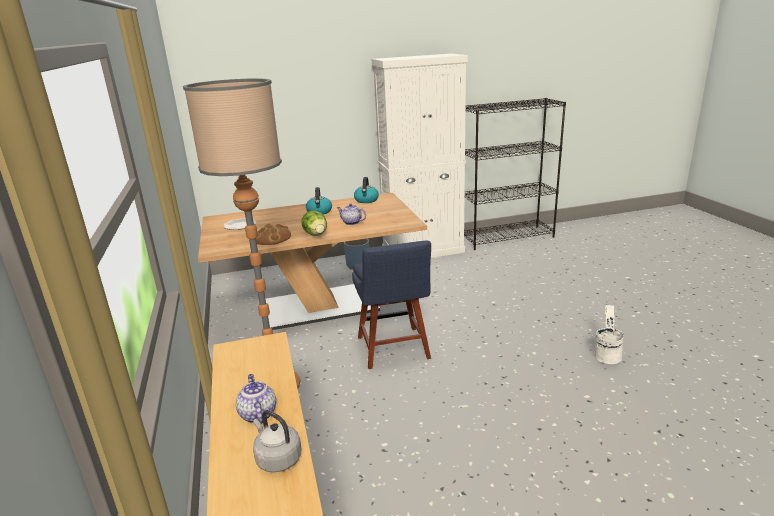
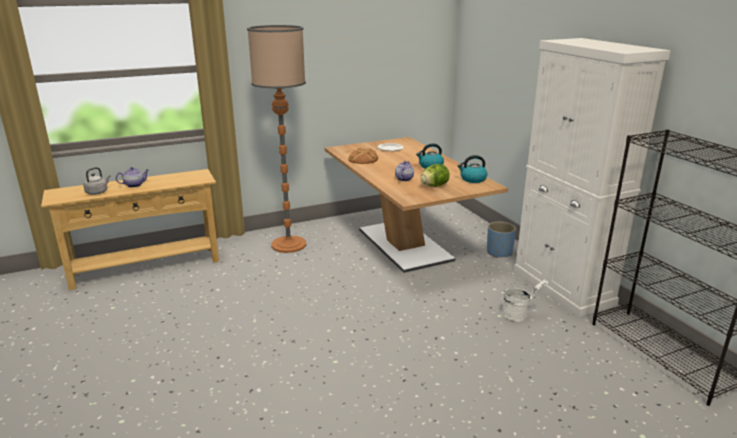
camera: 80 degrees right, 0 degrees up
(316, 234) = (372, 170): lettuce -> lettuce (434, 186)
(394, 349) = (336, 284): blue chair -> none
(606, 354) = (334, 415): white bucket -> white bucket (519, 315)

